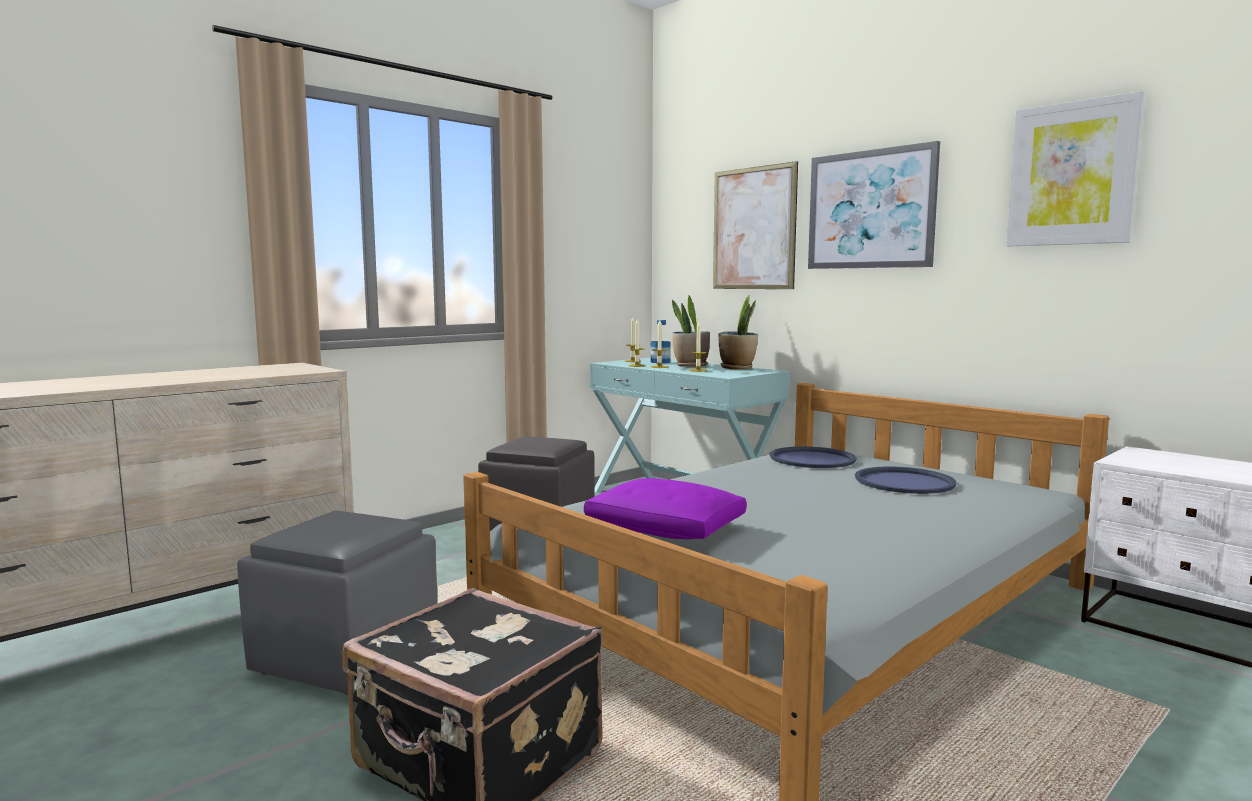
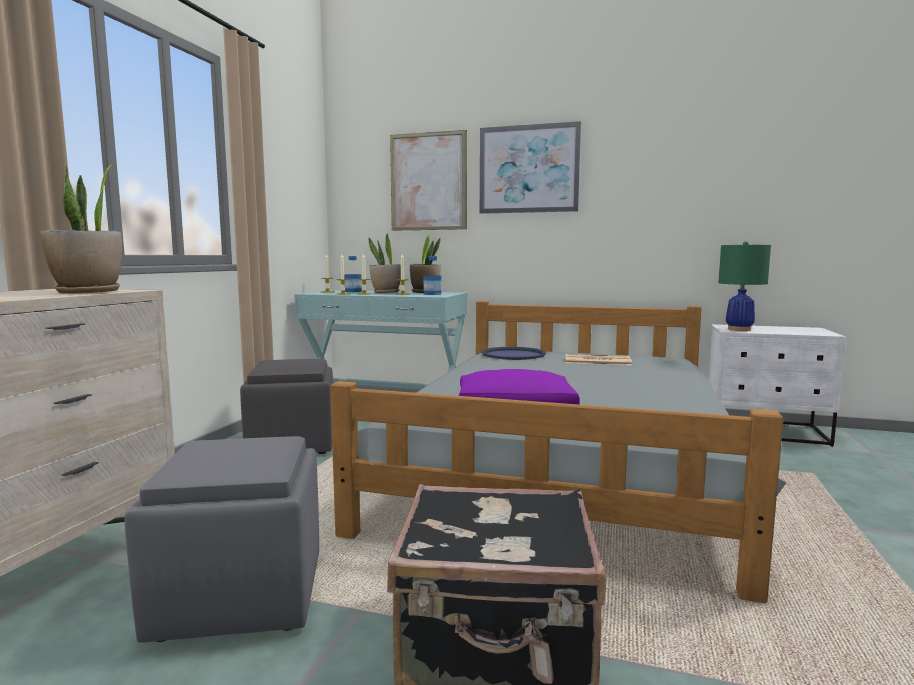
camera: 30 degrees left, 0 degrees up
(284, 372) = (88, 292): none -> potted plant
(733, 372) = (432, 294): none -> bottle
(904, 482) = (596, 361): blue tray -> newspaper
(1072, 174) = (671, 149): picture -> none
(1142, 460) = (739, 329): none -> green table lamp

